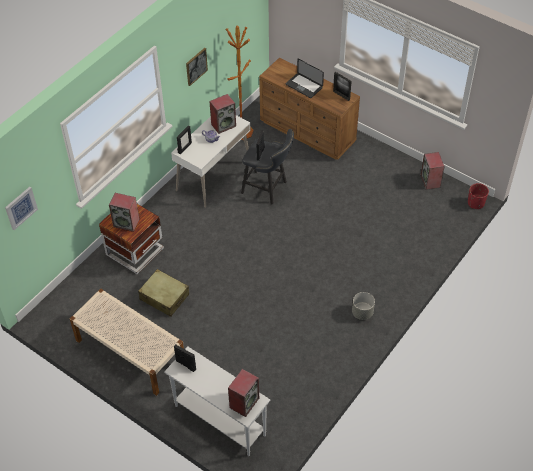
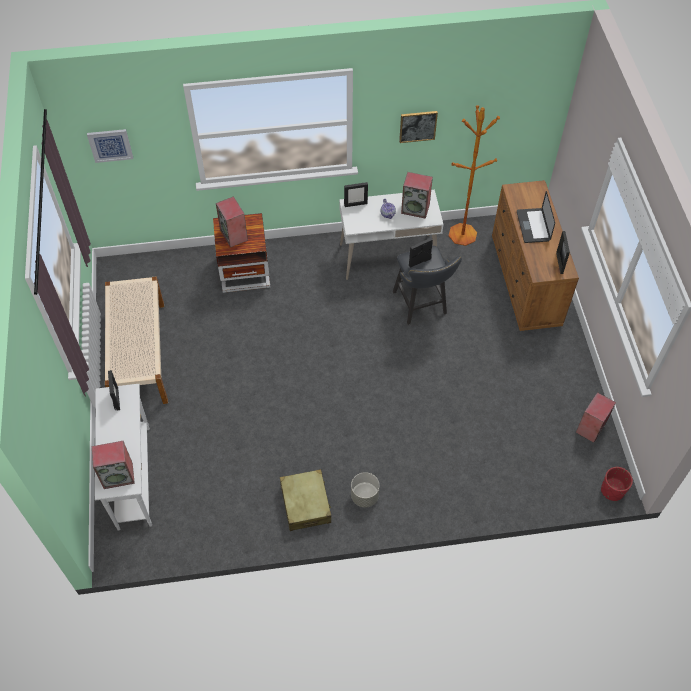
camera: 45 degrees right, 5 degrees up
(164, 297) = (219, 331): beige suitcase -> beige suitcase (305, 504)

